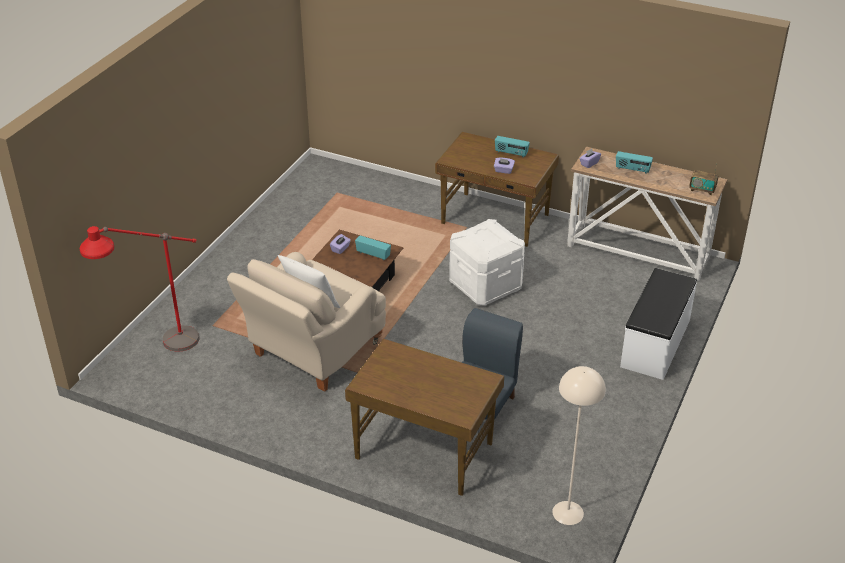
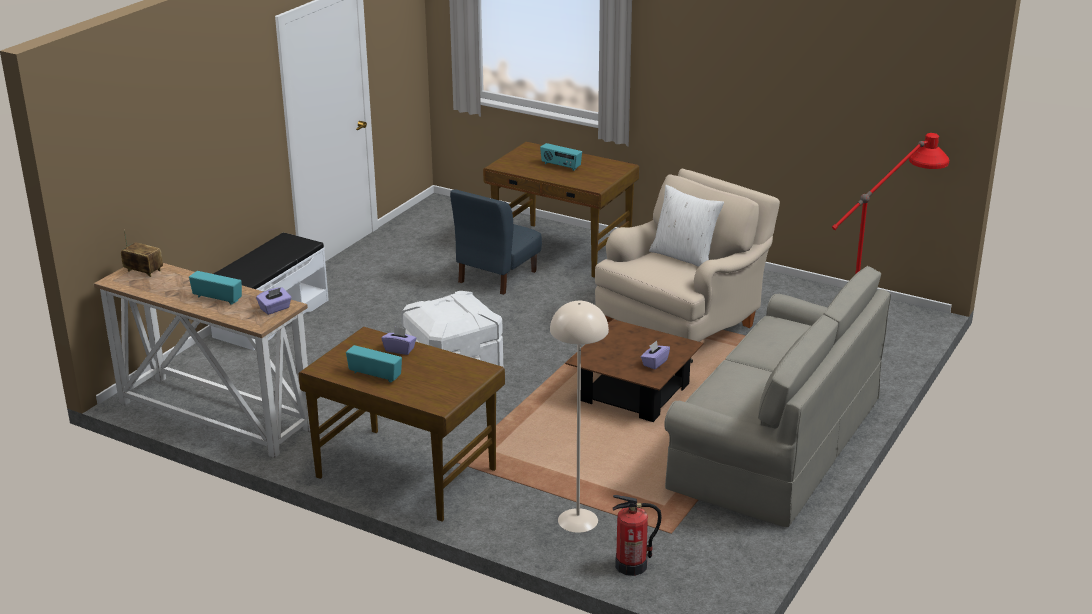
camera: 175 degrees left, 10 degrees down
(264, 250) = (775, 442): none -> grey sofa
(358, 176) = (632, 565): none -> fire extinguisher
(373, 254) = (608, 354): radio -> radio (560, 166)
(568, 513) = (440, 213): beige floor lamp -> beige floor lamp (577, 520)

